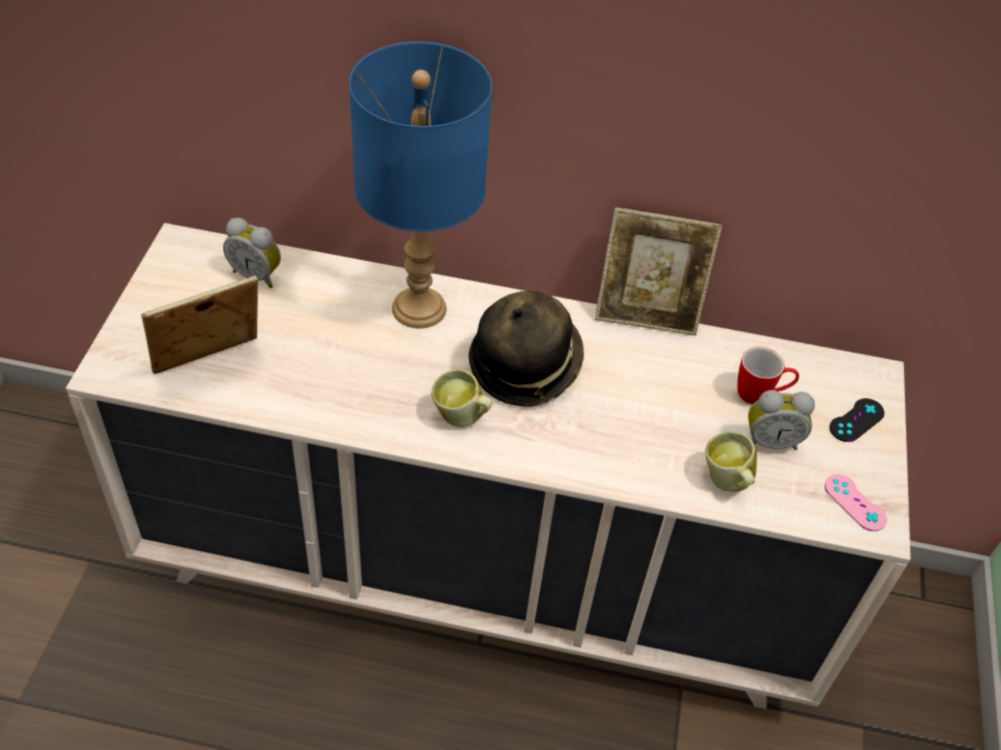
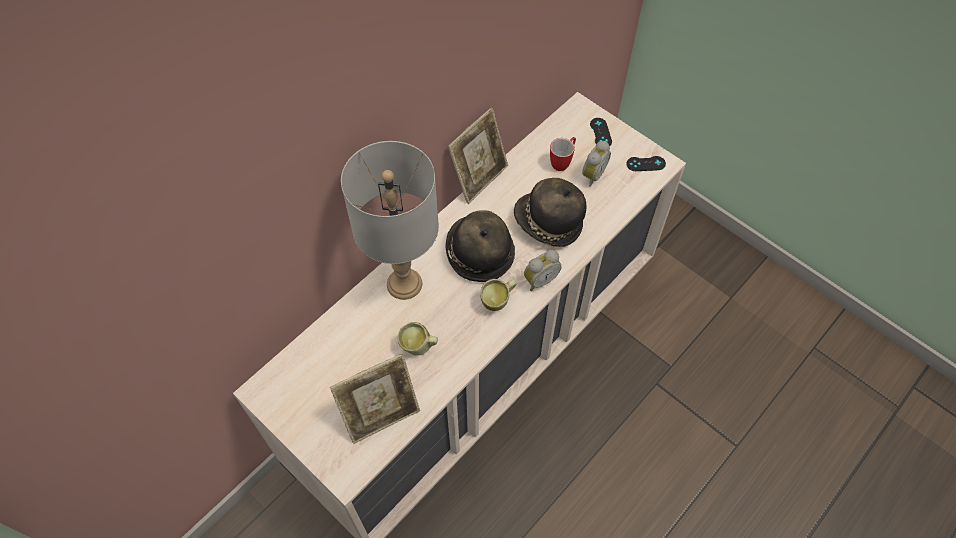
camera: 55 degrees left, 10 degrees up
(211, 368) = (381, 415): picture frame -> picture frame turned 120 degrees counterclockwise
(257, 275) = (319, 357): alarm clock -> alarm clock (539, 279)
(420, 308) = (404, 283): blue table lamp -> grey table lamp
(638, 422) = (548, 223): none -> hat
(726, 483) = (606, 207): mug -> mug (419, 348)
(855, 503) = (646, 164): pink game controller -> black game controller

